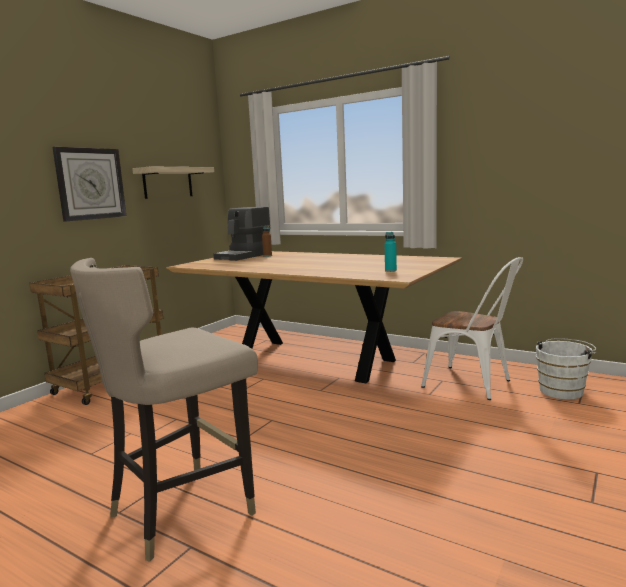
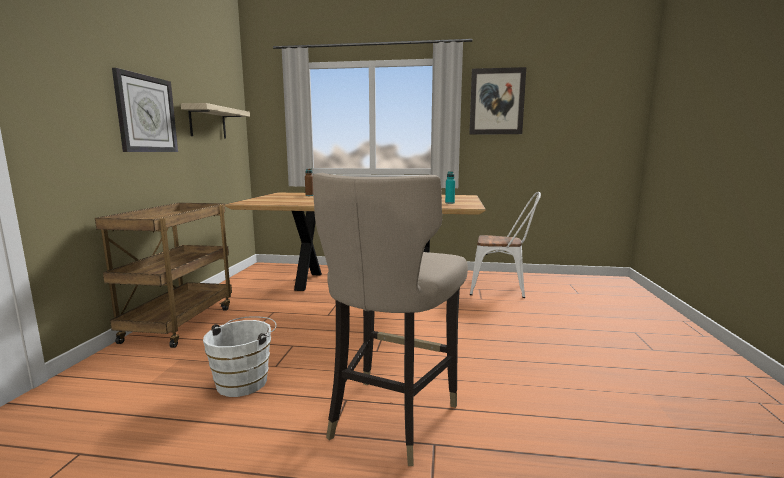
camera: 25 degrees left, 0 degrees up
(244, 256) = (286, 196): coffee machine -> none
(489, 133) = (496, 101): none -> picture
(563, 390) = (560, 286): white bucket -> white bucket (245, 381)

